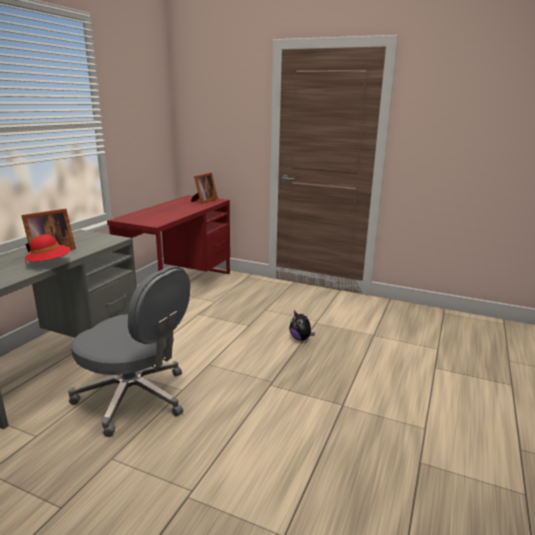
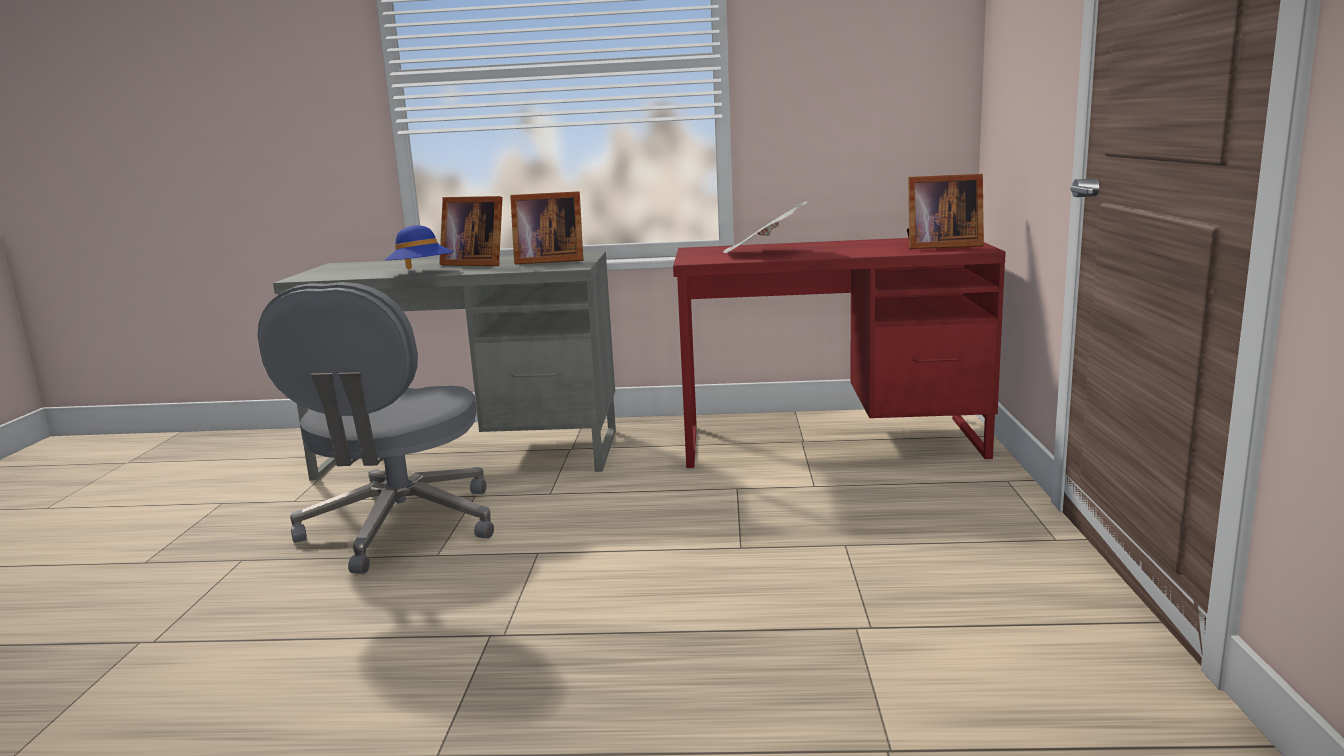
camera: 70 degrees right, 5 degrees down
(49, 263) = (421, 272): red hat -> blue hat
(84, 240) = (547, 261): none -> picture frame
(160, 215) = (762, 253): none -> newspaper
(300, 339) = (736, 625): plush toy -> none

